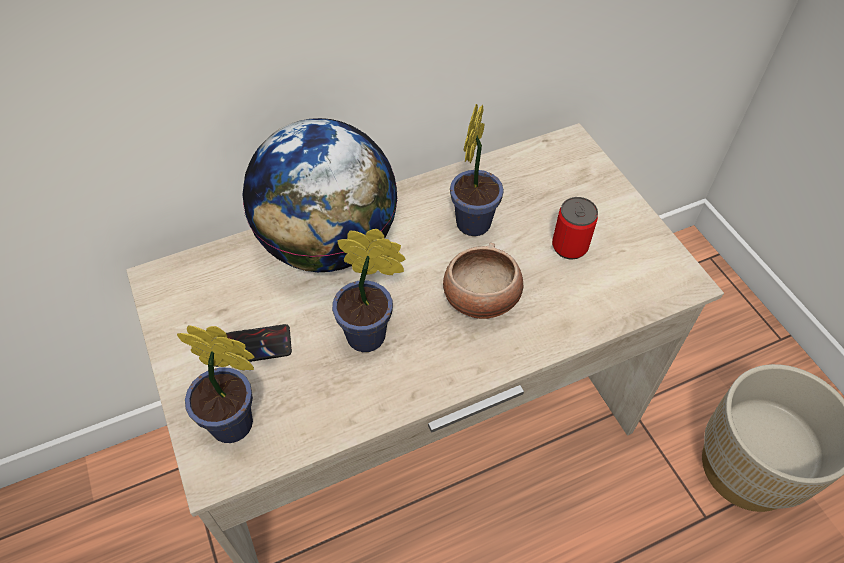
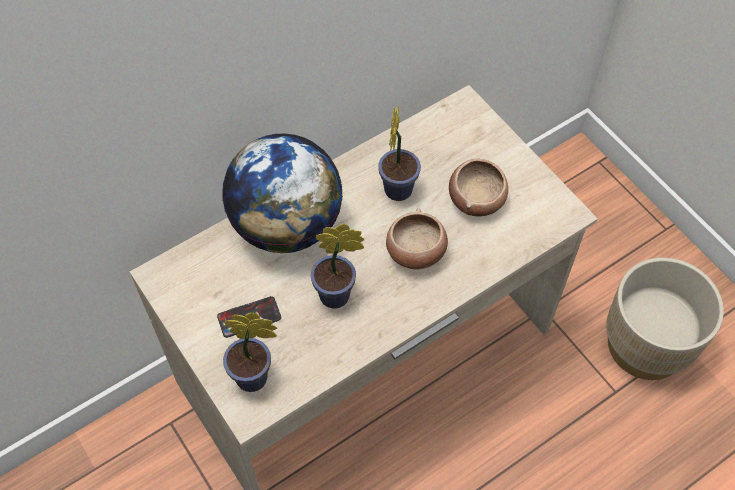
camera: 10 degrees left, 5 degrees up
(569, 246) = (477, 198): can -> bowl

